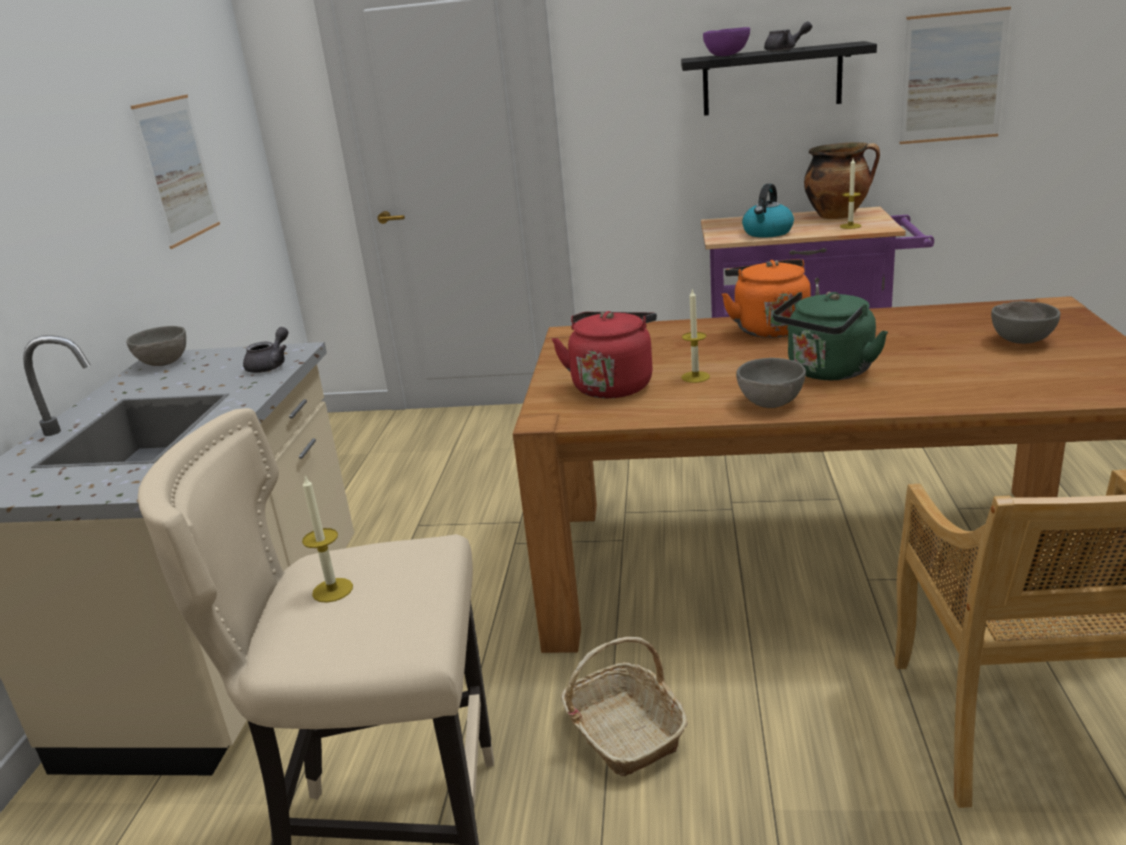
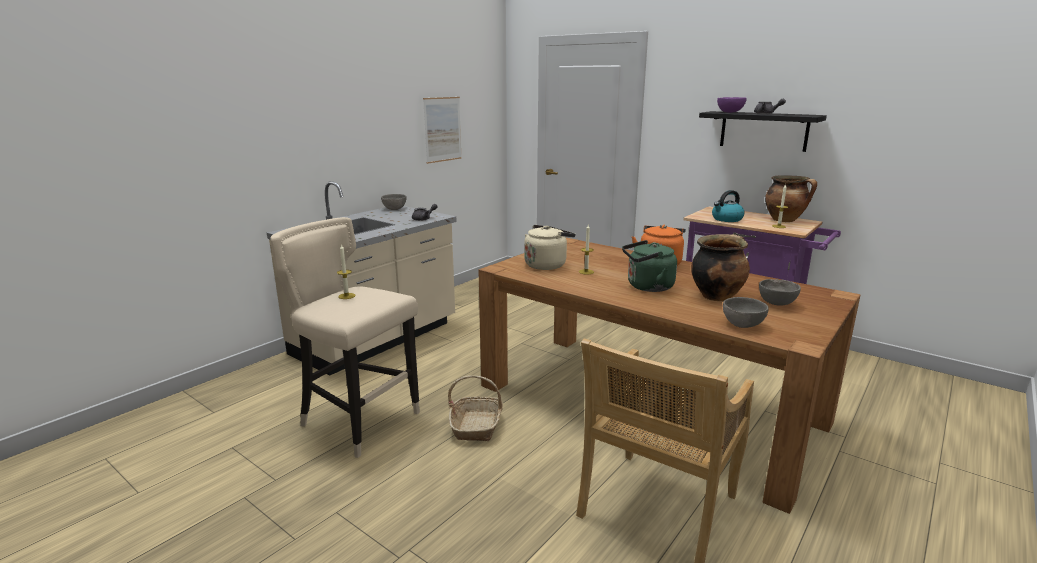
camera: 30 degrees right, 5 degrees down
(613, 385) = (547, 265): red kettle -> beige kettle
(769, 403) = (596, 290): grey bowl -> grey bowl (742, 325)
(936, 355) = (716, 296): none -> cooking pot
(952, 77) = (885, 146): picture -> none

